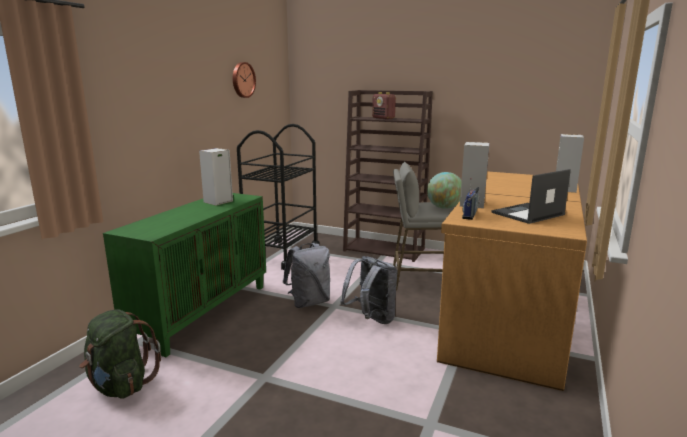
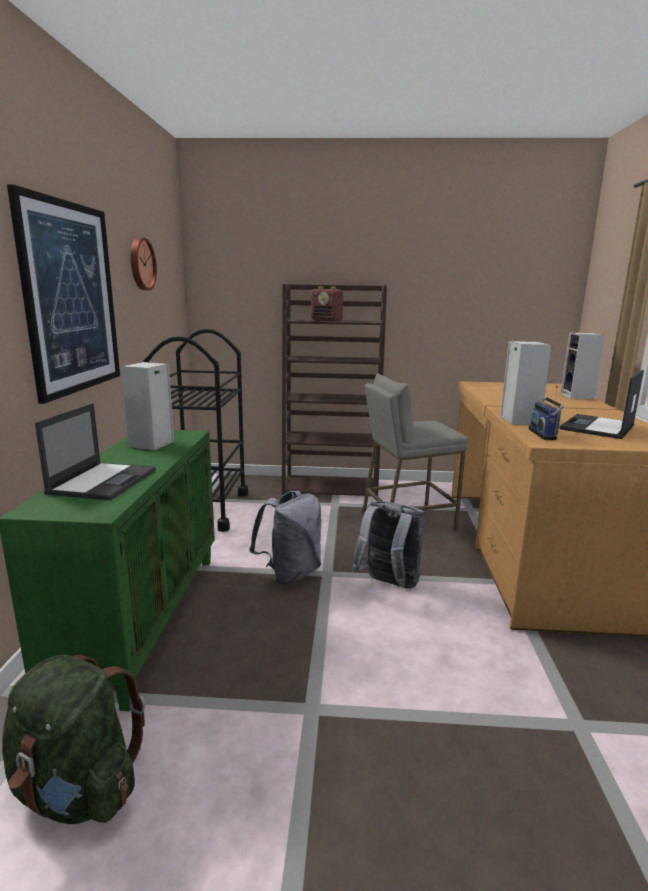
camera: 20 degrees left, 0 degrees up
(170, 220) = (104, 481): none -> laptop
(177, 107) = (71, 298): none -> picture
(444, 207) = (435, 428): globe -> none

